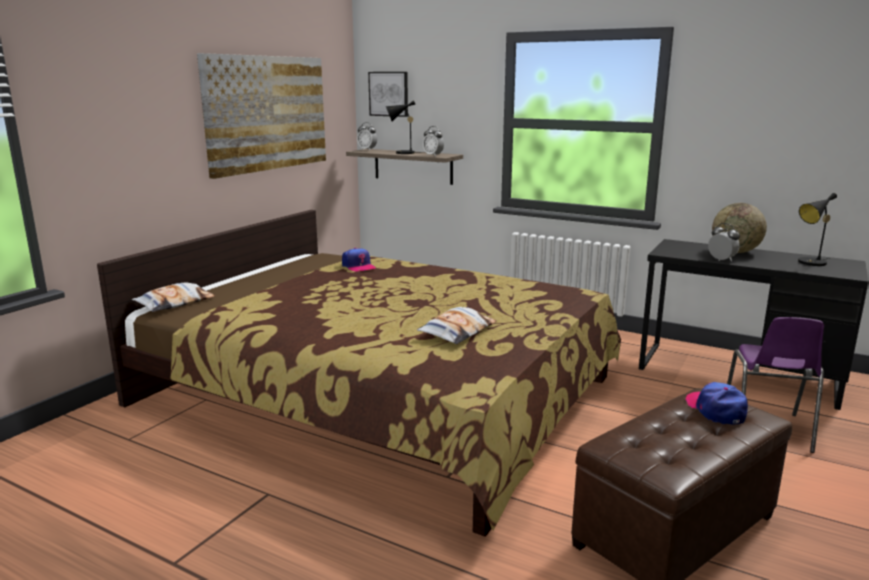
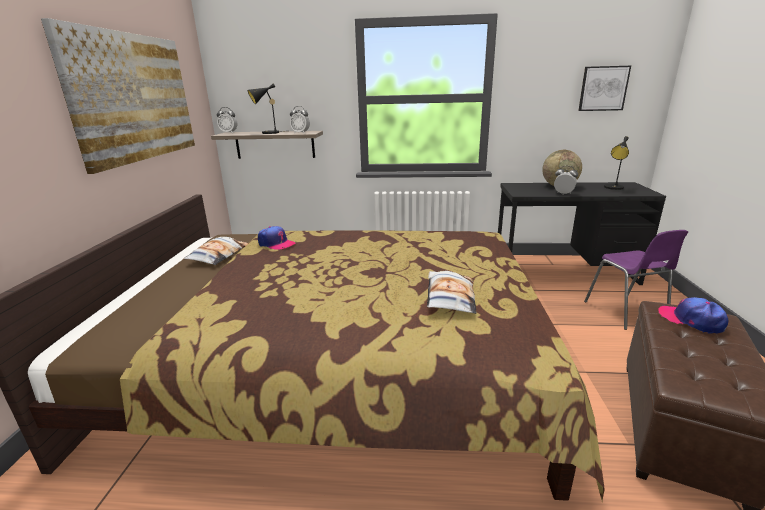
camera: 25 degrees left, 5 degrees up
(175, 303) = (95, 331): pillow -> pillow (218, 255)
(389, 94) = (242, 79): picture -> picture (603, 88)

